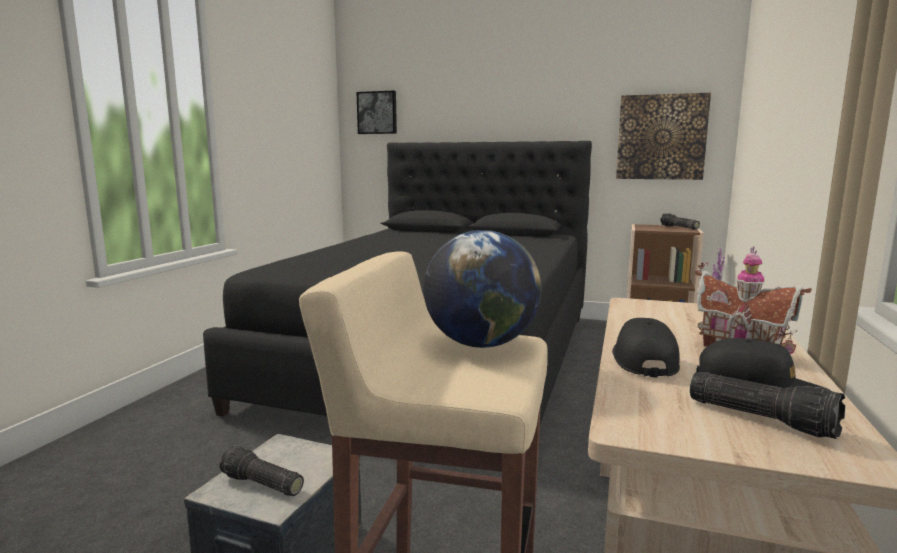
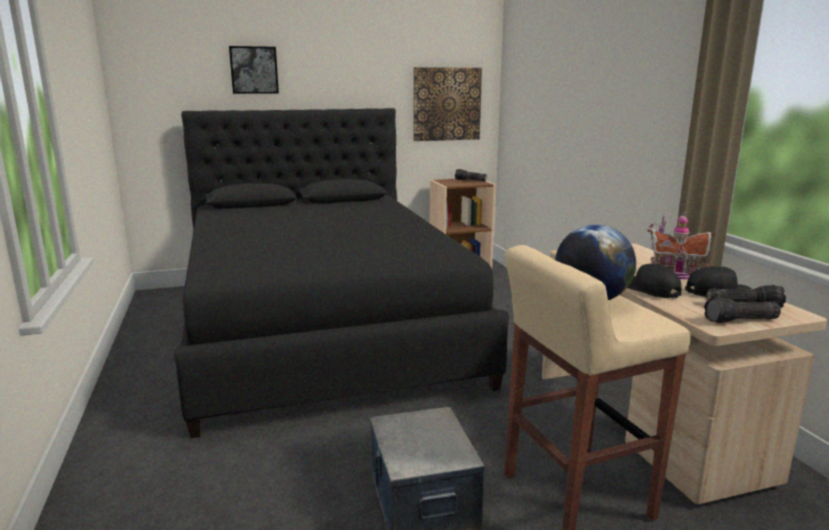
camera: 35 degrees left, 5 degrees up
(261, 484) = (428, 450): flashlight -> flashlight (741, 321)
(377, 113) = (159, 76): picture -> picture (254, 70)

